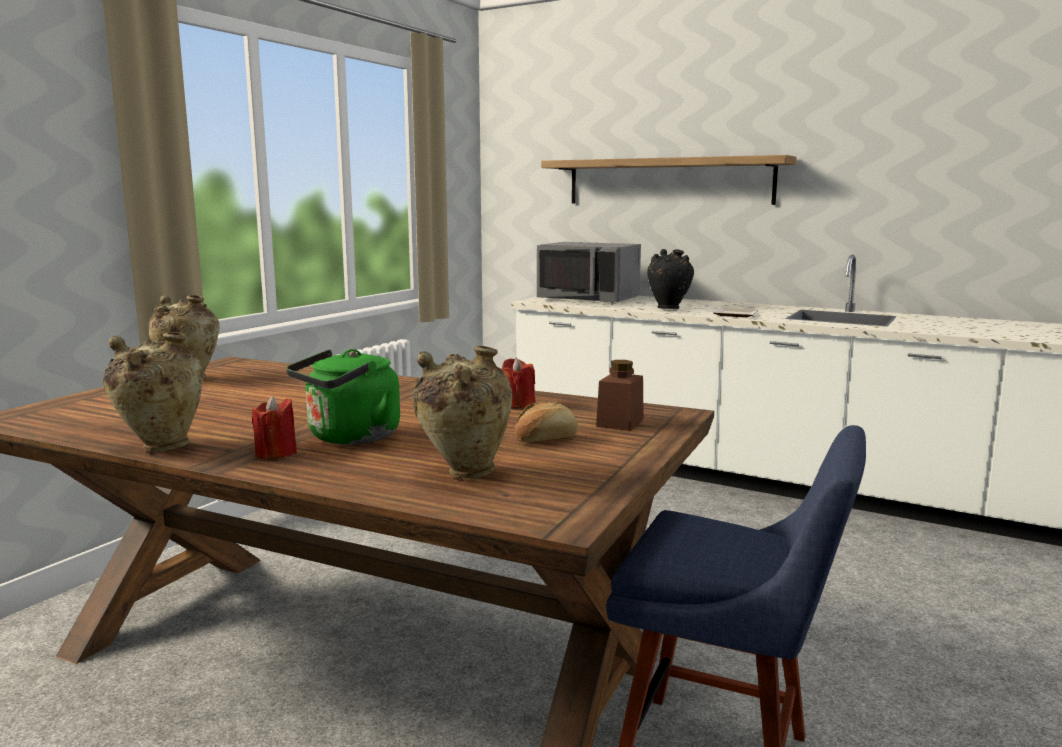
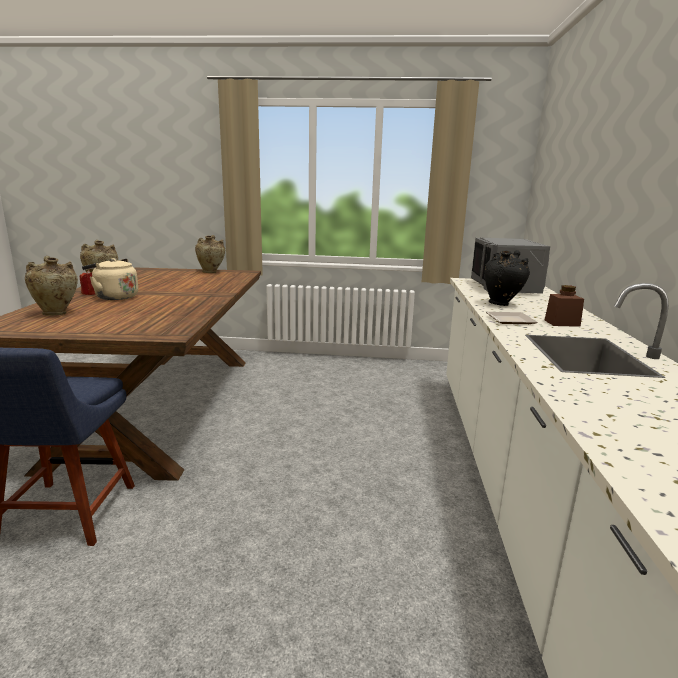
camera: 65 degrees right, 5 degrees up
(350, 438) = (114, 297): green kettle -> beige kettle
(517, 404) = (184, 309): red candle -> none
(545, 439) = (112, 318): bread -> none
(620, 423) = (146, 327): brown jar -> brown jar (562, 323)
(668, 181) = (595, 187): shelf -> none

